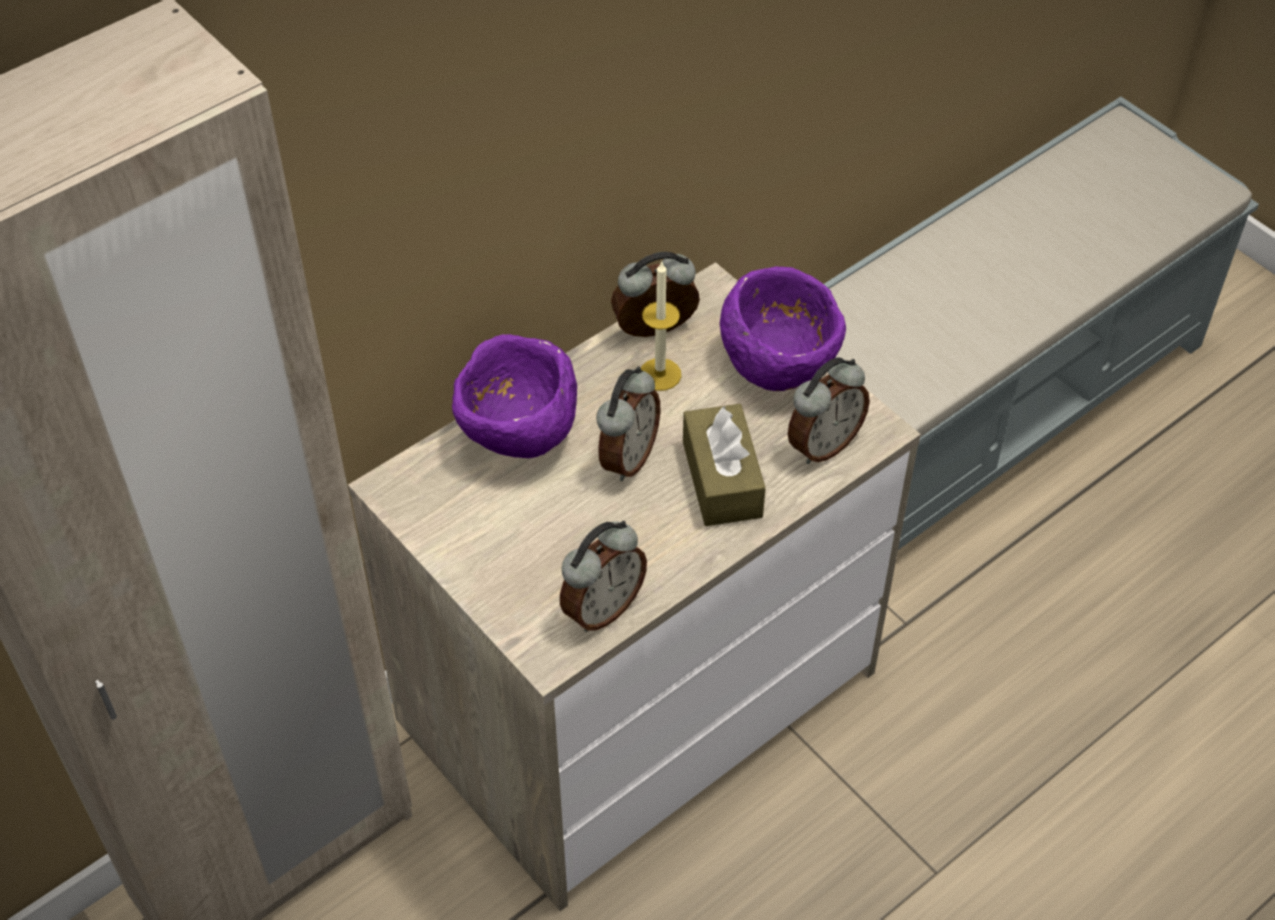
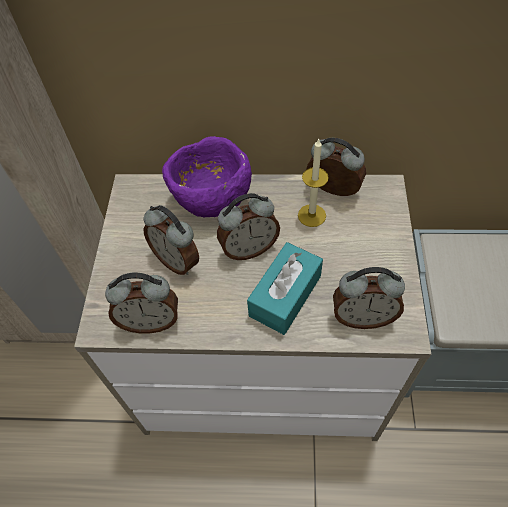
camera: 45 degrees right, 5 degrees up
(557, 527) = (177, 260): none -> alarm clock
(722, 479) = (285, 296): brown tissue box -> turquoise tissue box
(780, 365) = (383, 253): purple bowl -> none

